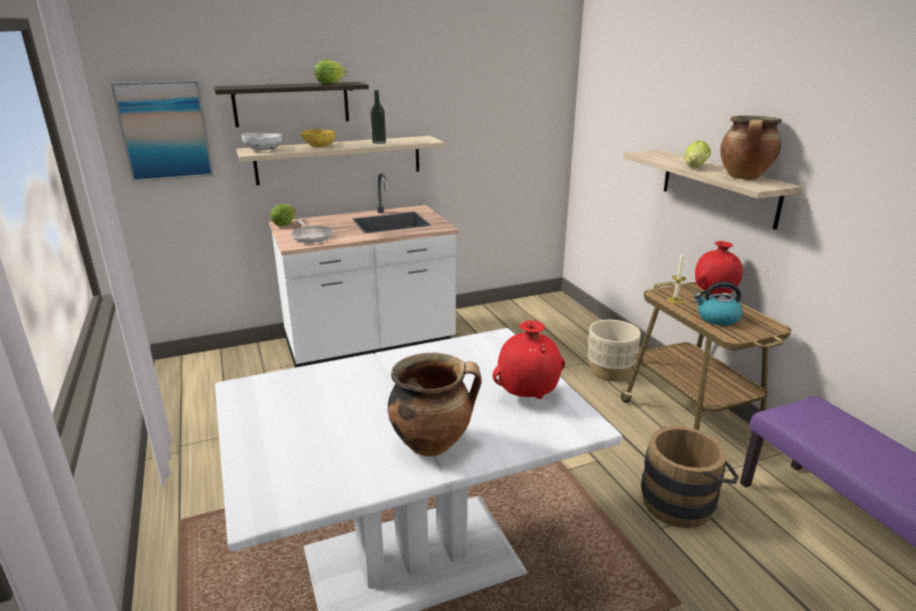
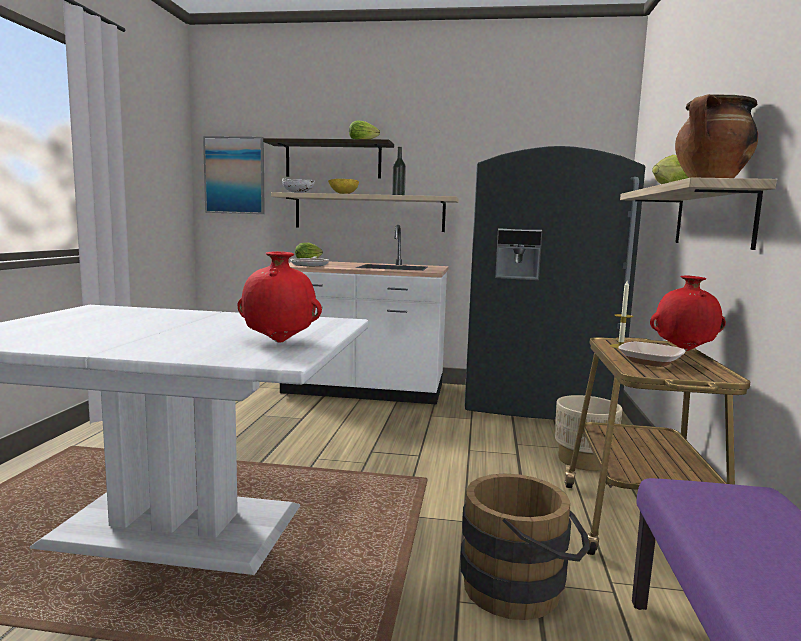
camera: 30 degrees right, 15 degrees down
(433, 443) = (133, 342): cooking pot -> none
(523, 318) = (537, 404): none -> grey fridge
(717, 318) = (650, 362): kettle -> bowl

